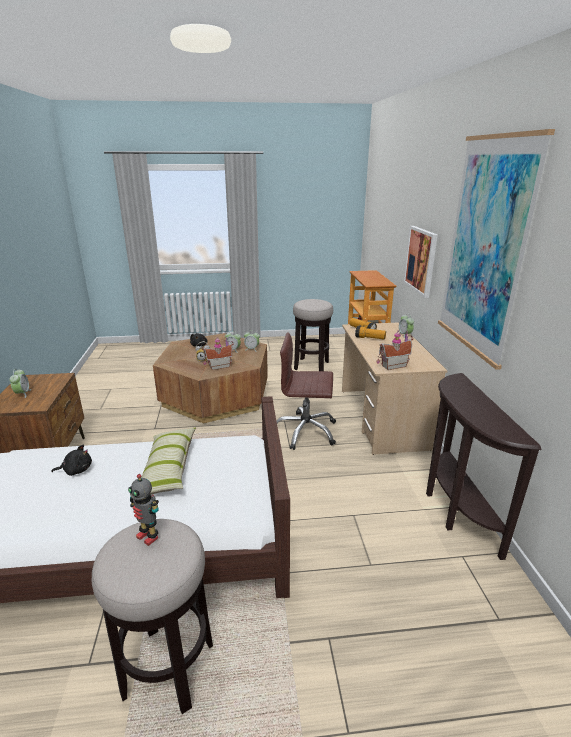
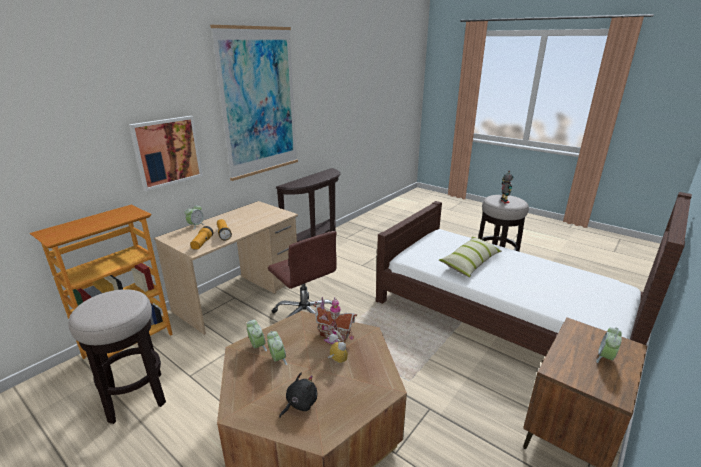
camera: 135 degrees left, 0 degrees up
(76, 470) = (534, 287): black plush toy -> none
(392, 365) = (275, 213): toy house -> none

